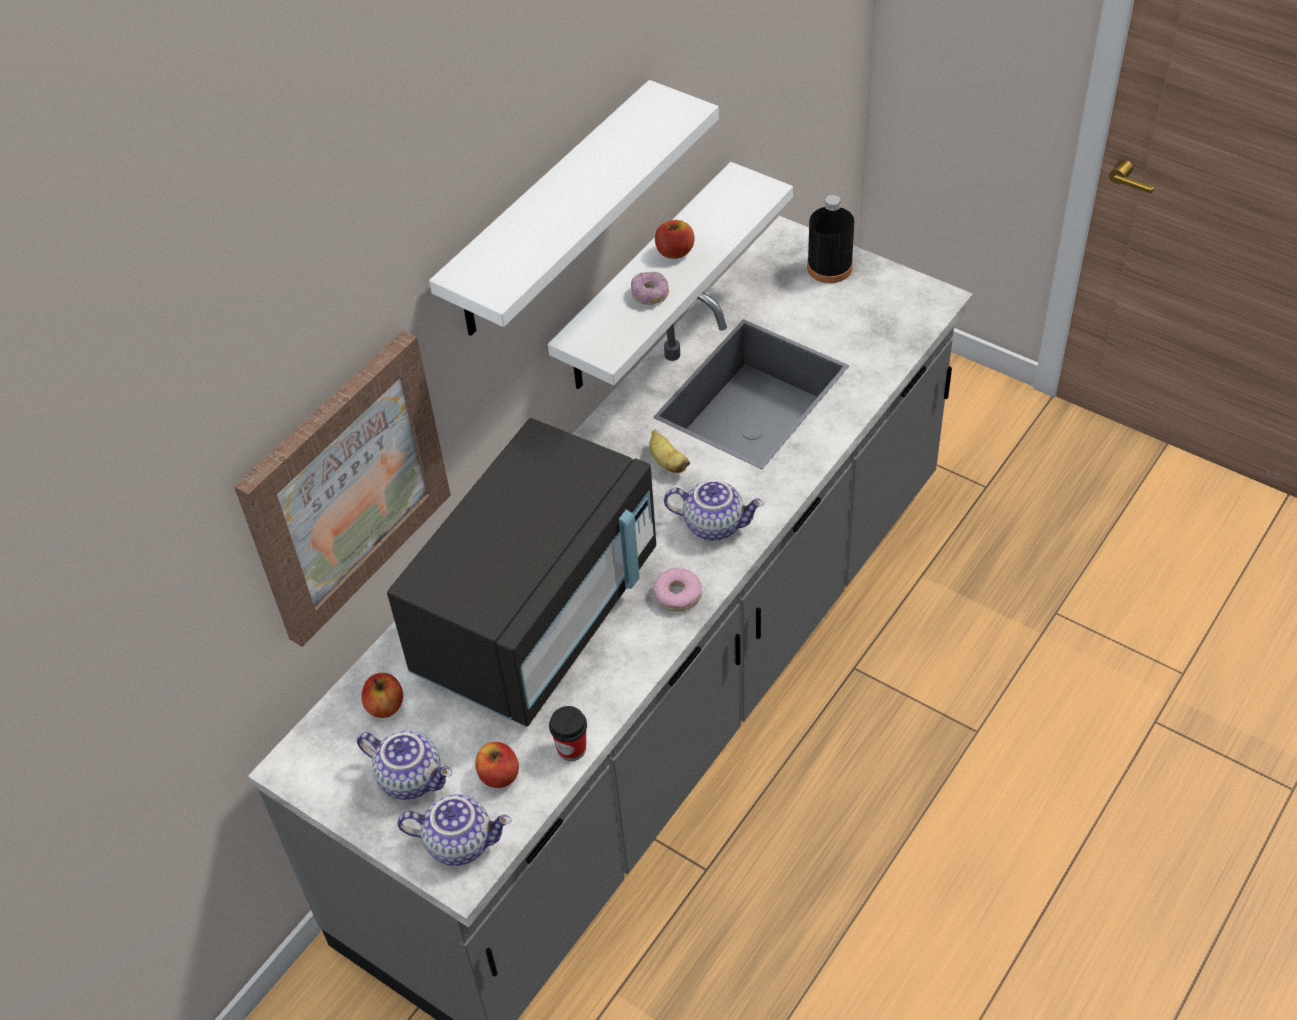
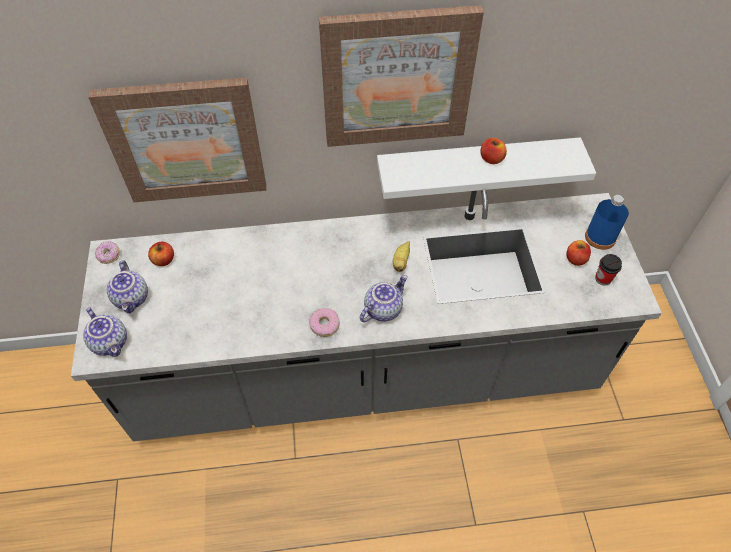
camera: 45 degrees right, 5 degrees up
(499, 775) = (159, 330): apple -> apple (575, 259)
(538, 615) = (262, 279): black microwave -> none
(549, 214) = (397, 78): white shelf -> picture
(571, 748) = (196, 348): cup -> cup (603, 278)
(650, 295) = (451, 169): donut -> donut (109, 256)
(714, 524) = (382, 309): teapot -> teapot turned 105 degrees counterclockwise
(829, 267) = (600, 237): black bottle -> blue bottle

